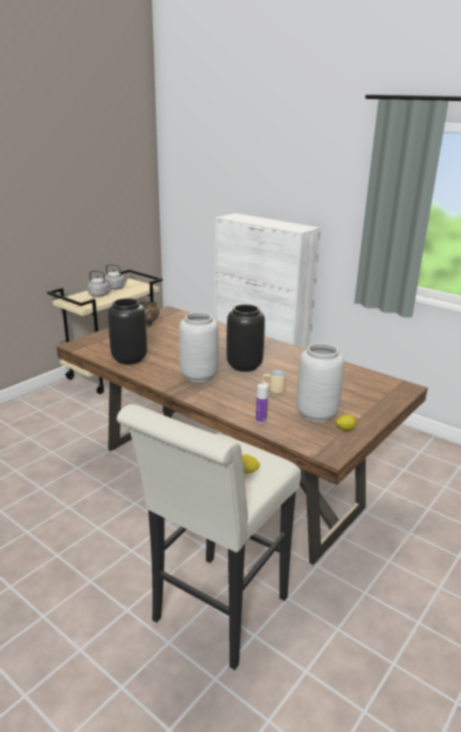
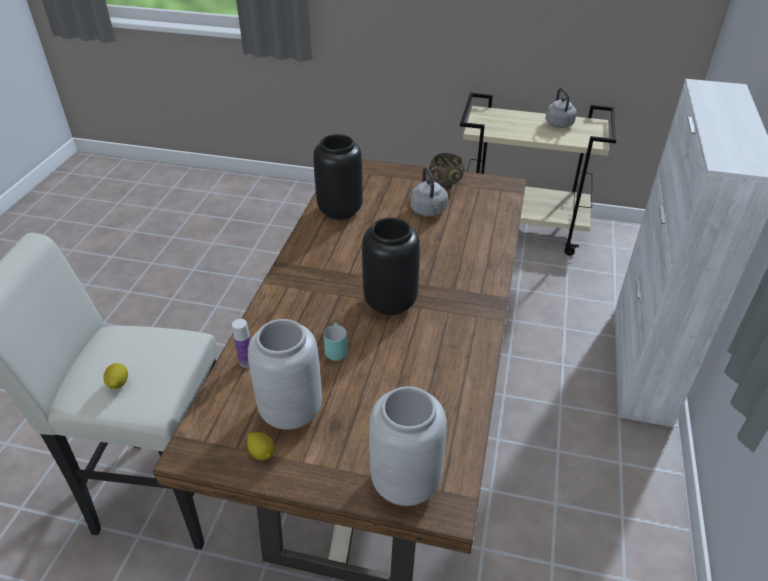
camera: 65 degrees right, 15 degrees up
(100, 295) = (524, 124): grey kettle -> grey kettle (428, 211)
(198, 376) = (332, 274): grey vase -> grey vase (404, 482)
(272, 390) = (334, 349): beige mug -> turquoise mug

